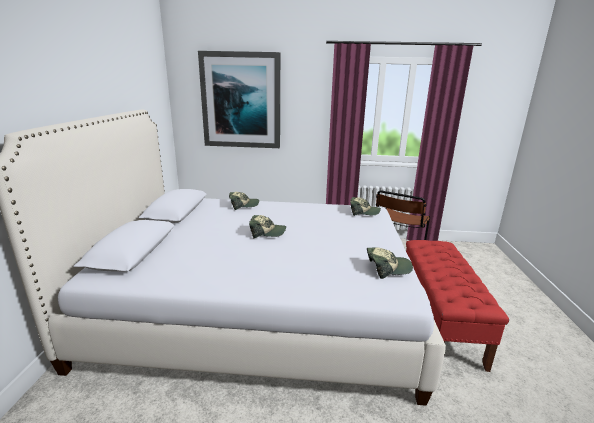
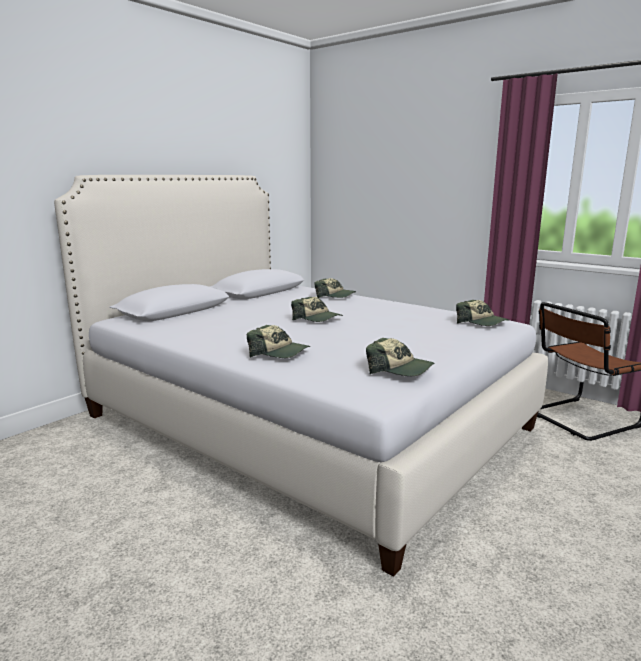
camera: 35 degrees right, 5 degrees down
(241, 101) = (385, 170): picture -> none
(294, 276) = (279, 353): none -> cap
(438, 320) = (542, 508): red bench -> none

